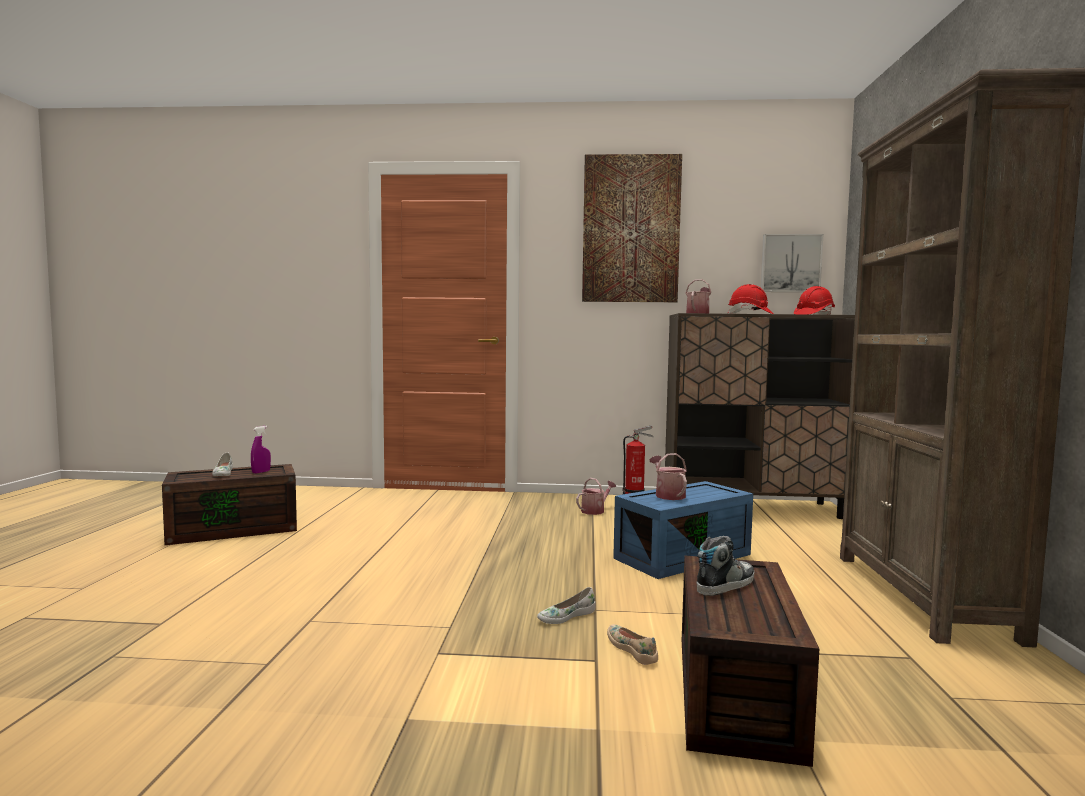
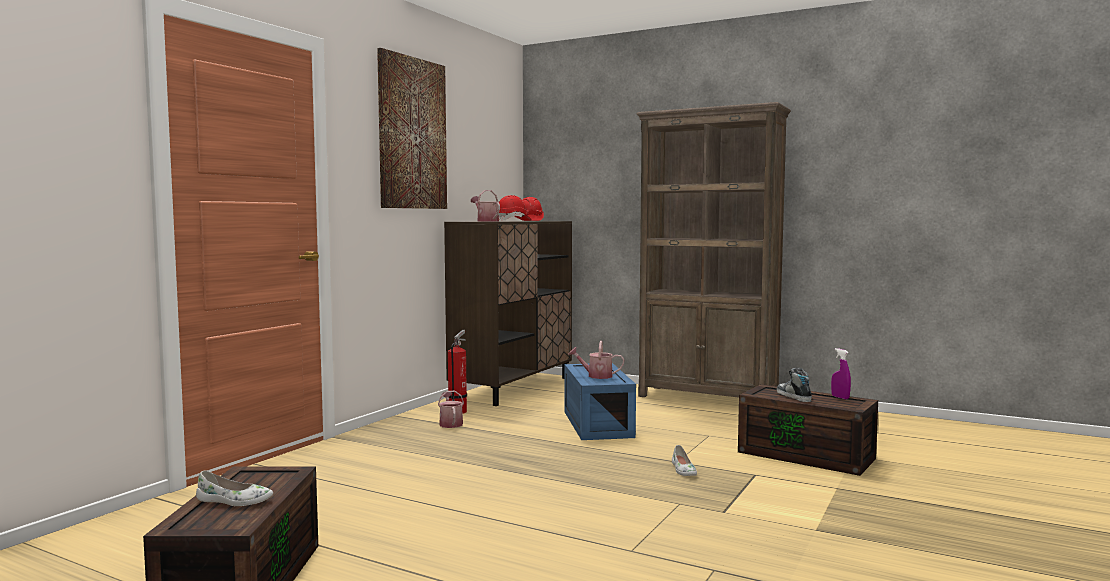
camera: 65 degrees left, 0 degrees up
(261, 472) = (259, 482): purple spray bottle -> purple spray bottle (840, 397)
(632, 649) = (744, 464): beige shoe -> none
(790, 263) = (501, 176): picture -> none

